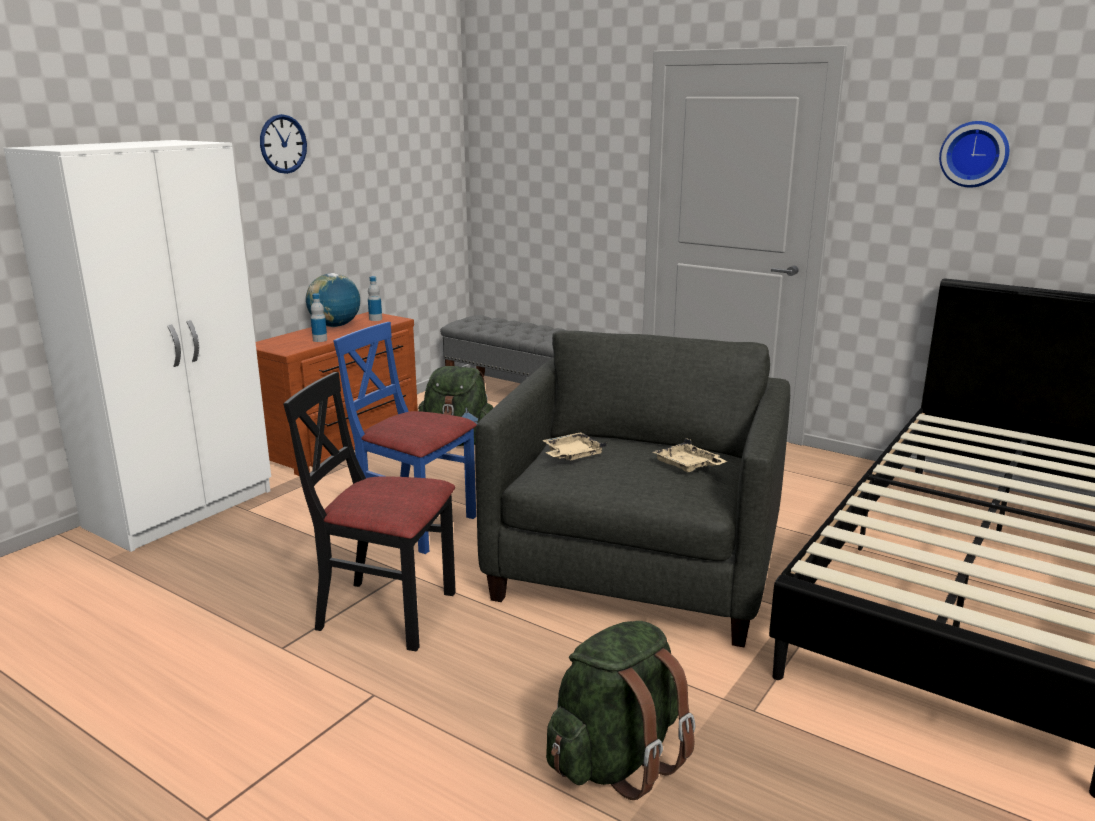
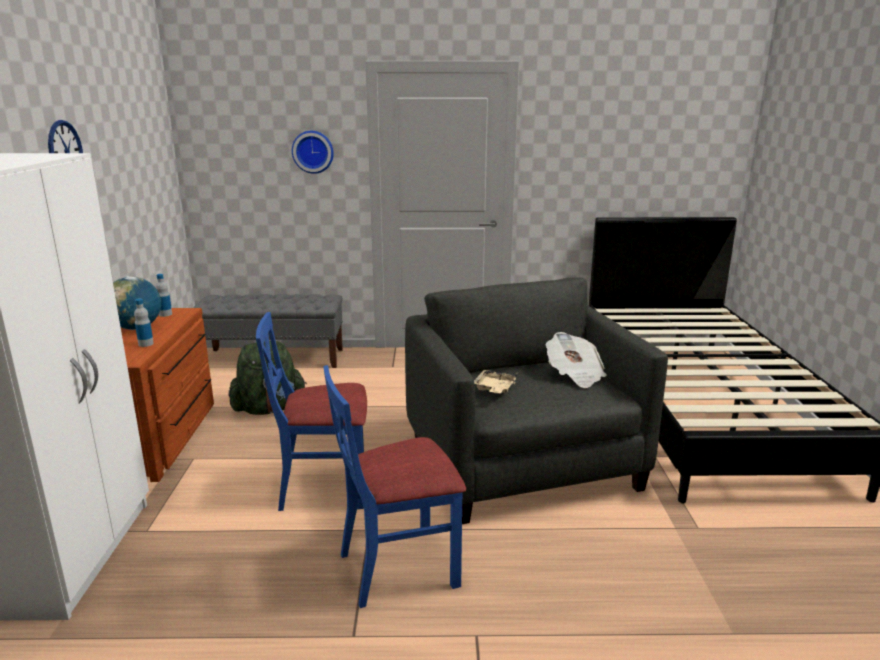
camera: 35 degrees left, 0 degrees up
(386, 612) = (398, 567): black chair -> blue chair
(616, 760) = (676, 596): green backpack -> none
(688, 466) = (574, 375): beige tray -> newspaper
(974, 154) = (608, 134): wall clock -> wall clock (313, 151)

